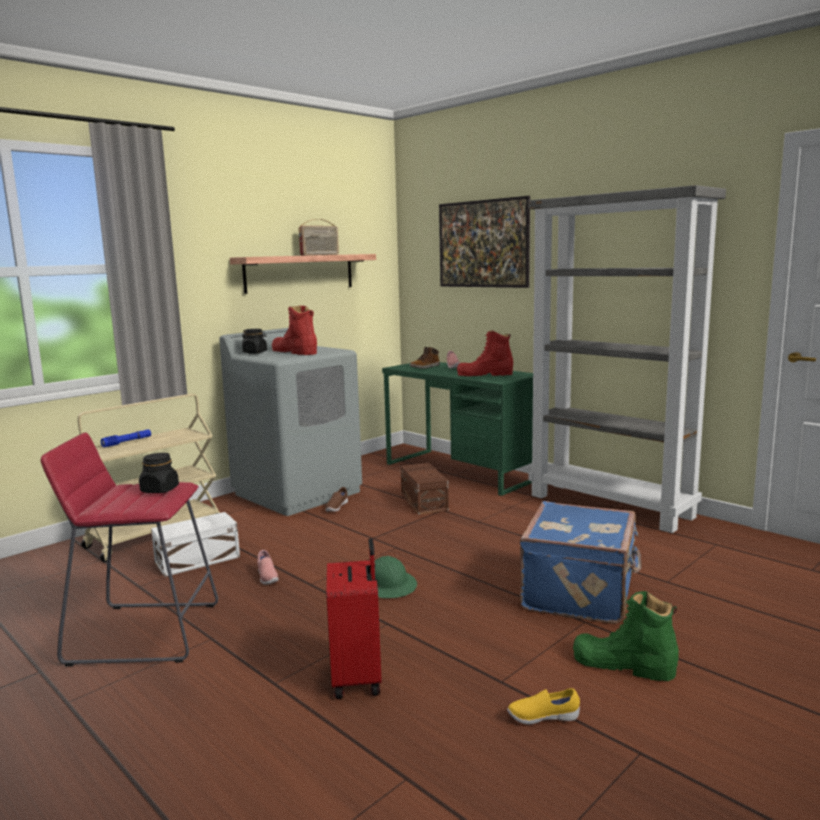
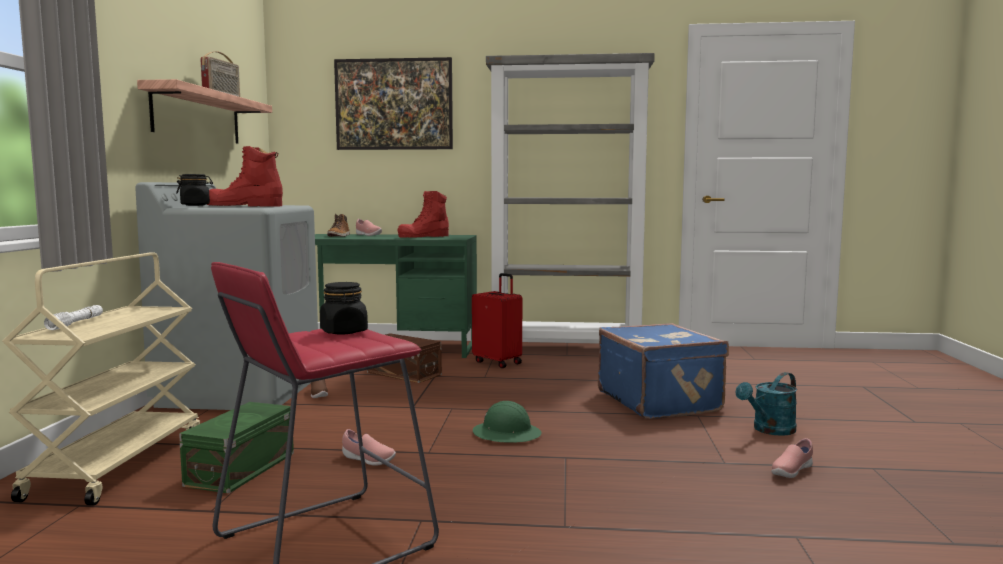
camera: 40 degrees left, 5 degrees down
(127, 442) = (76, 323): blue flashlight -> white flashlight
(199, 560) = (243, 468): white storage box -> green storage box
(358, 678) = (626, 496): red suitcase -> red suitcase (498, 362)
(542, 717) = (791, 471): yellow shoe -> pink shoe
(623, 665) = (769, 430): green boot -> turquoise watering can

